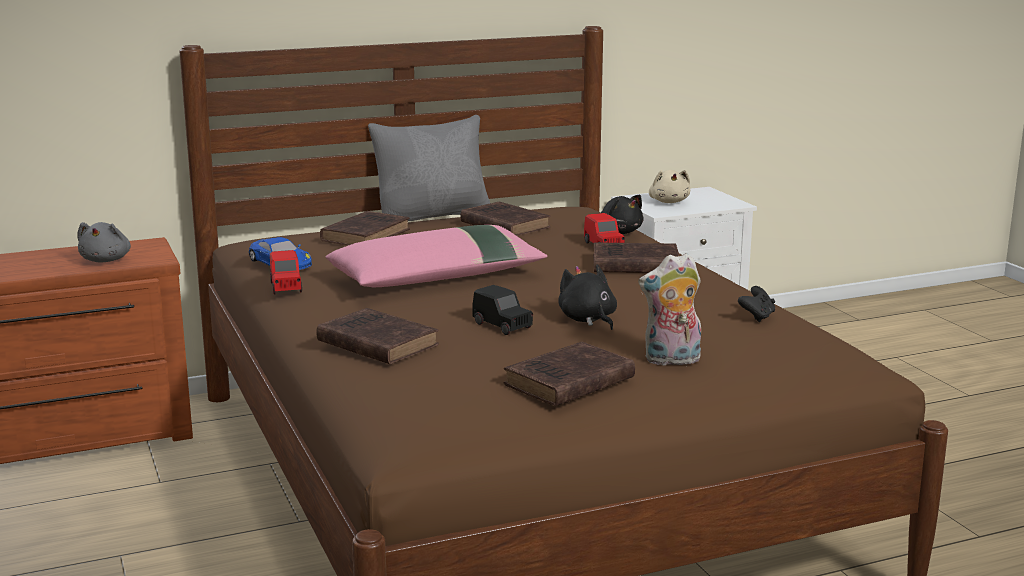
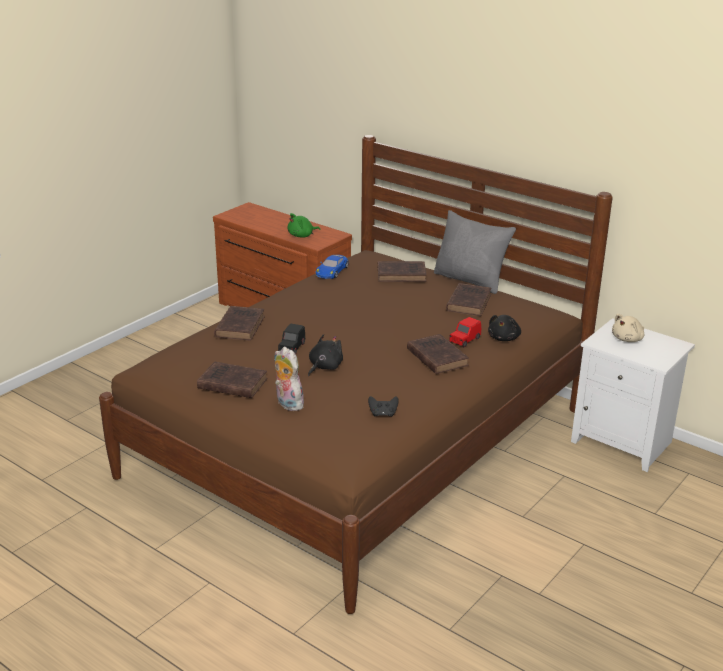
camera: 60 degrees right, 10 degrees up
(106, 260) = (302, 236): grey plush toy -> green plush toy
(286, 287) = (299, 284): red toy car -> none
(438, 277) = (350, 312): pink pillow -> none

